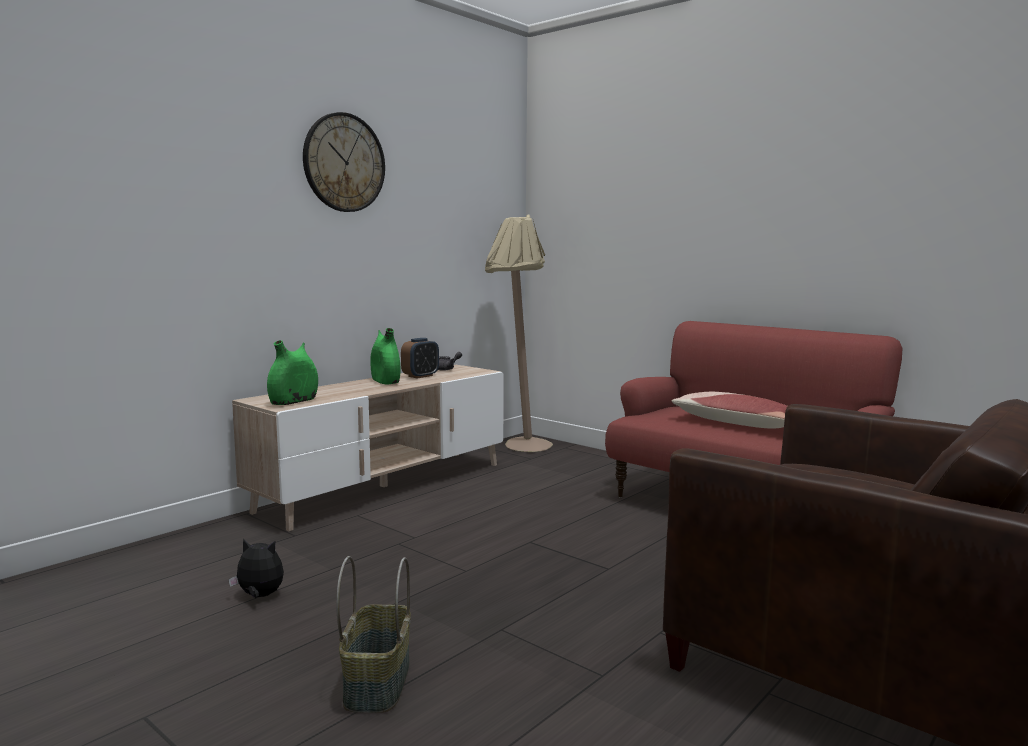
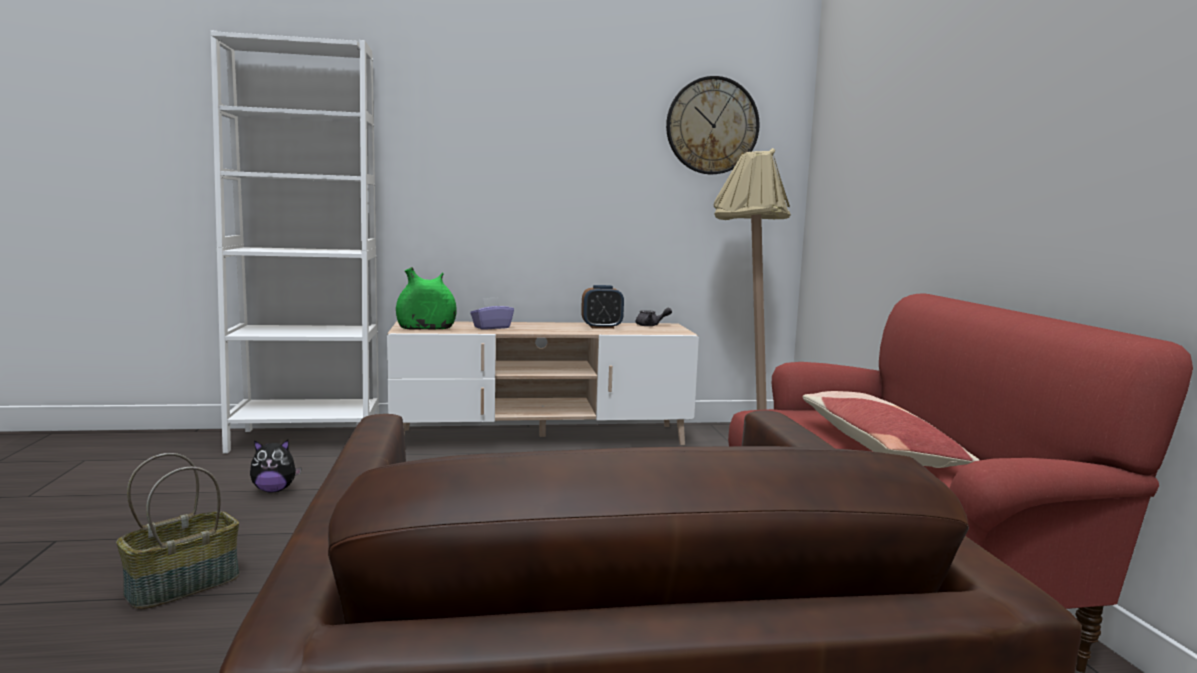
camera: 40 degrees right, 0 degrees up
(170, 550) = (305, 439): none -> white bookcase
(259, 596) = (274, 490): plush toy -> plush toy turned 120 degrees clockwise
(342, 391) = (491, 327): none -> purple tissue box
(344, 163) = (536, 96): wall clock -> wall clock (712, 126)
(385, 381) = (554, 326): green vase -> none

